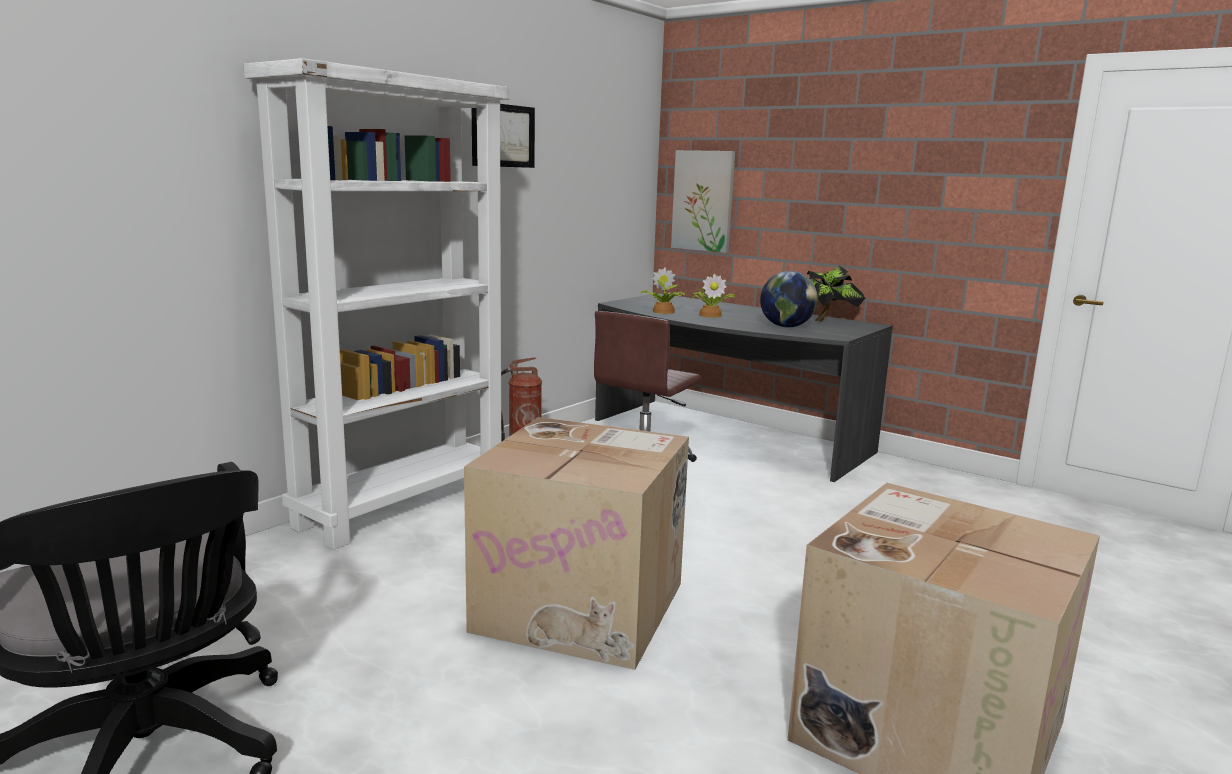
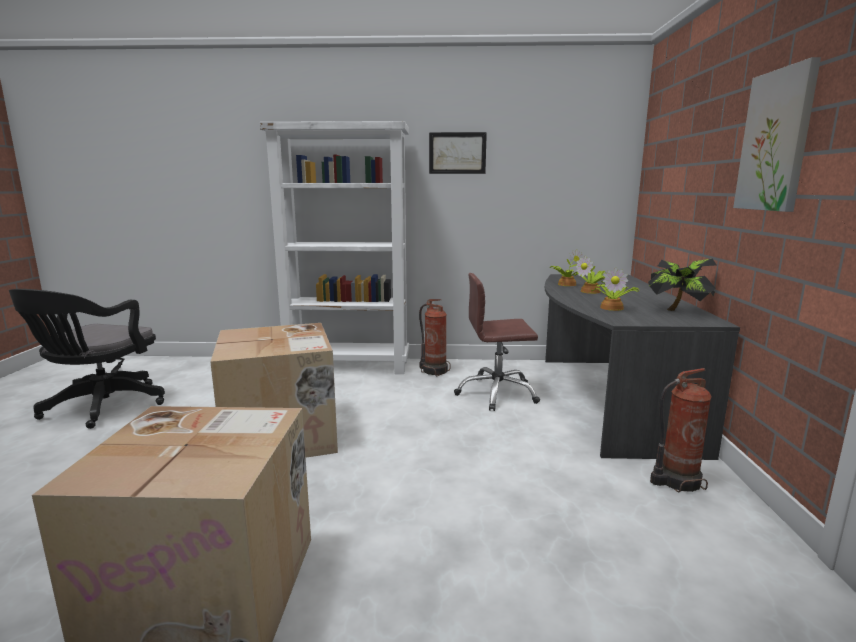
camera: 55 degrees right, 0 degrees up
(703, 201) = (655, 196): picture -> picture (776, 141)
(786, 326) = (612, 307): globe -> potted plant
(895, 476) = (676, 481): none -> fire extinguisher

